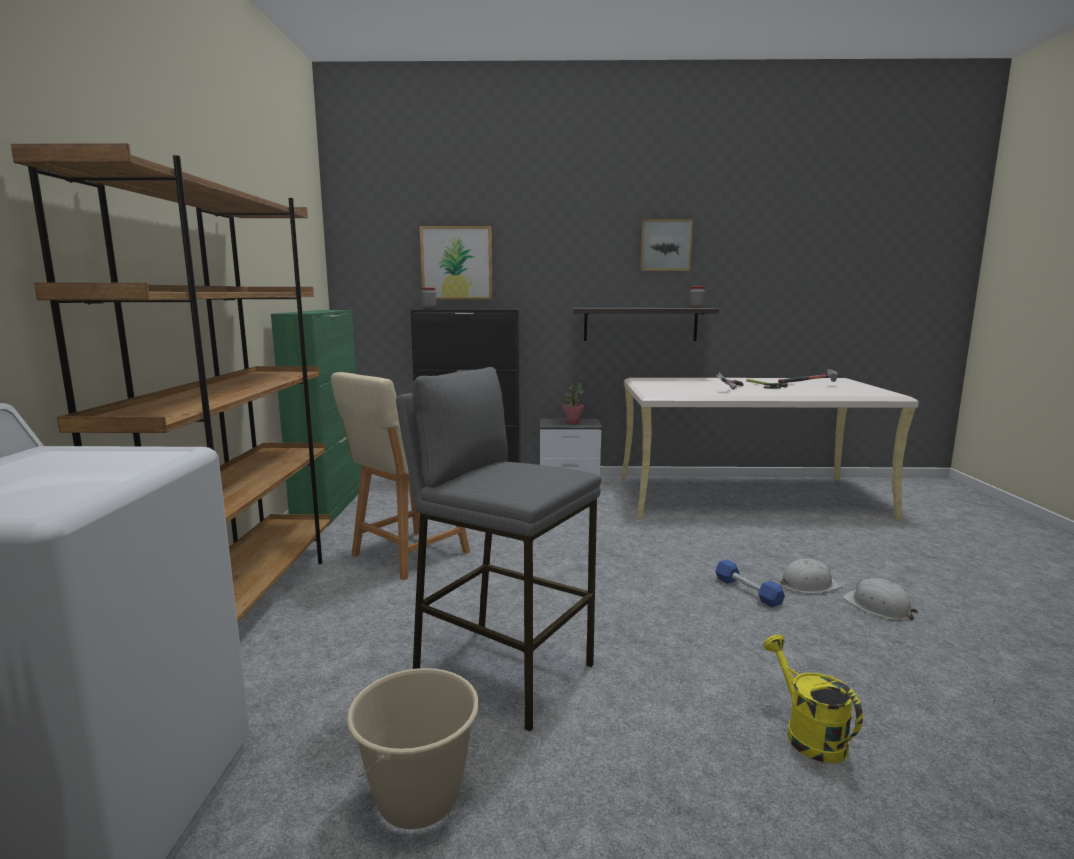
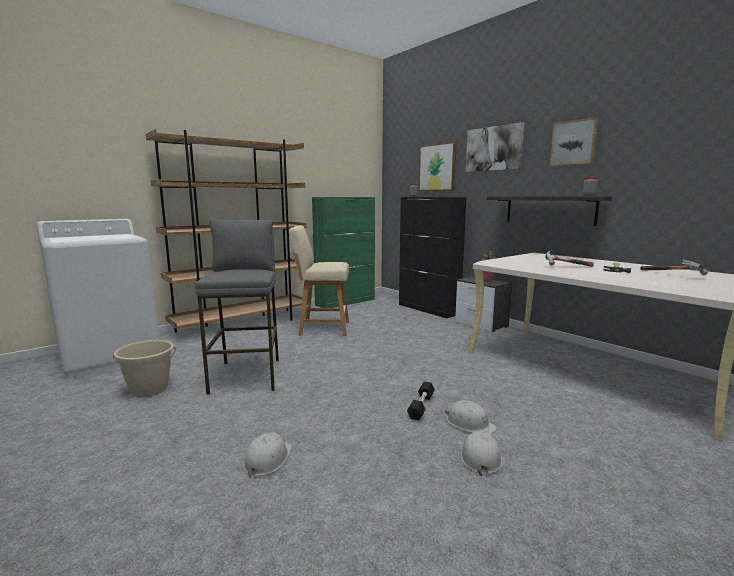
camera: 50 degrees right, 0 degrees up
(556, 243) = (494, 148): none -> picture
(747, 591) = (421, 406): blue dumbbell -> black dumbbell
(807, 733) = (267, 459): yellow watering can -> white hard hat

